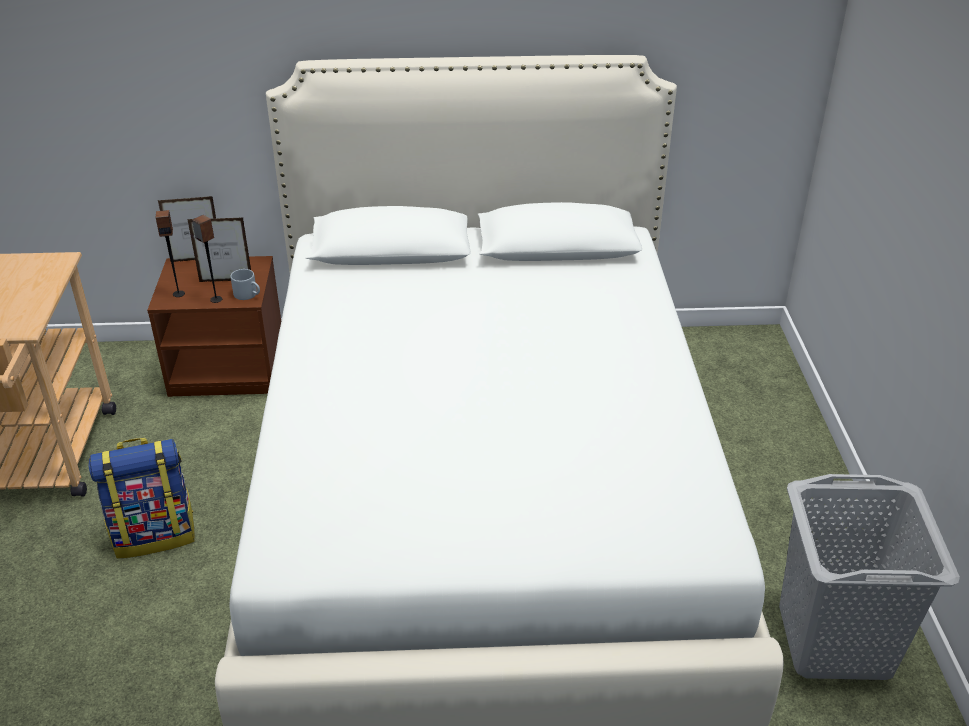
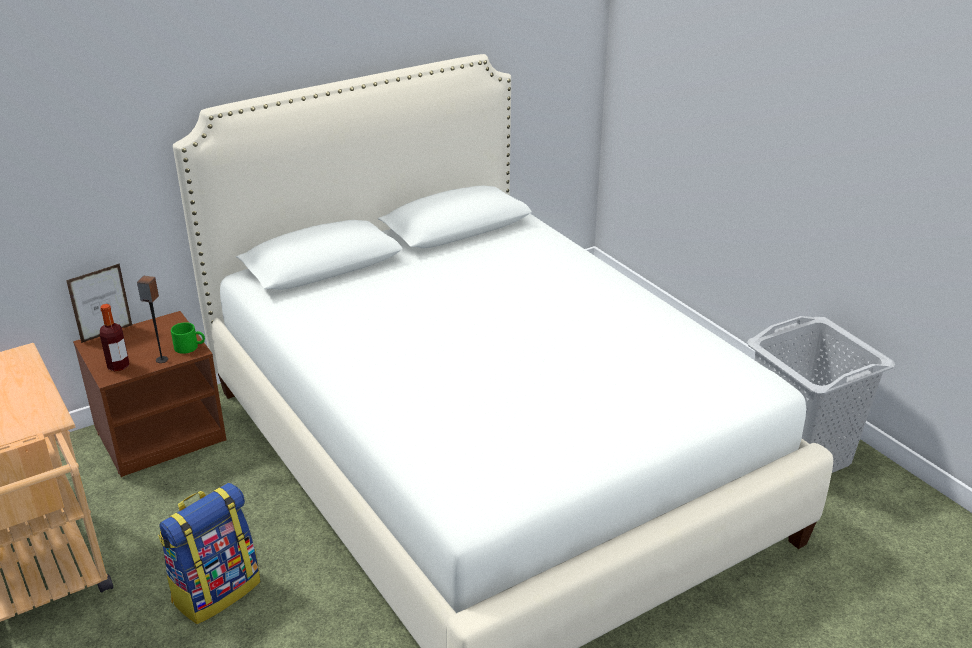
camera: 30 degrees left, 5 degrees down
(178, 293) = (118, 366): speaker -> bottle
(226, 281) = (156, 342): picture frame -> none
(248, 295) = (190, 347): grey mug -> green mug

